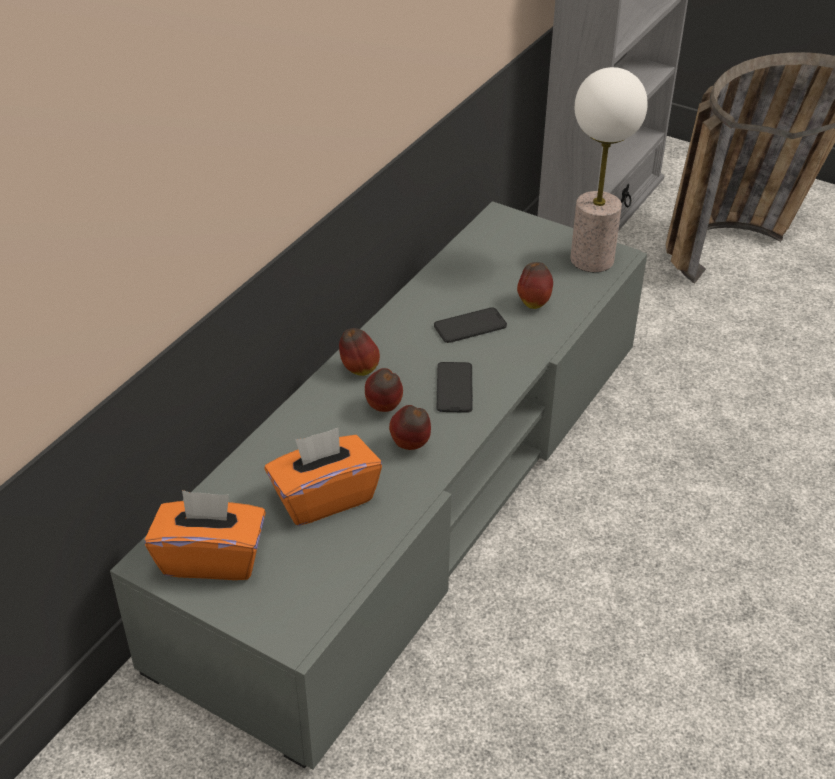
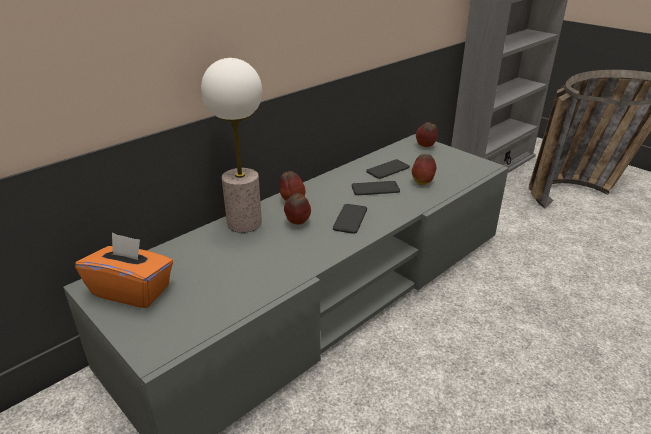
camera: 15 degrees right, 10 degrees down
(324, 497) = (230, 267): orange tissue box -> none
(411, 446) = (305, 247): apple -> apple (425, 147)
(476, 285) = (388, 169): none -> phone
(591, 259) = (469, 166): table lamp -> table lamp (244, 223)

